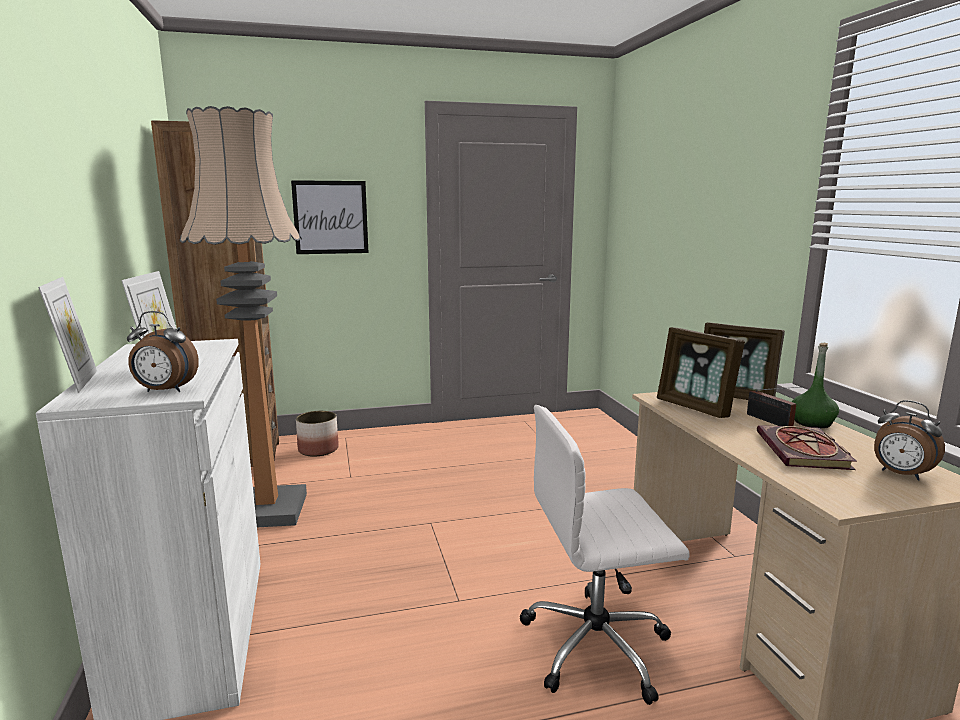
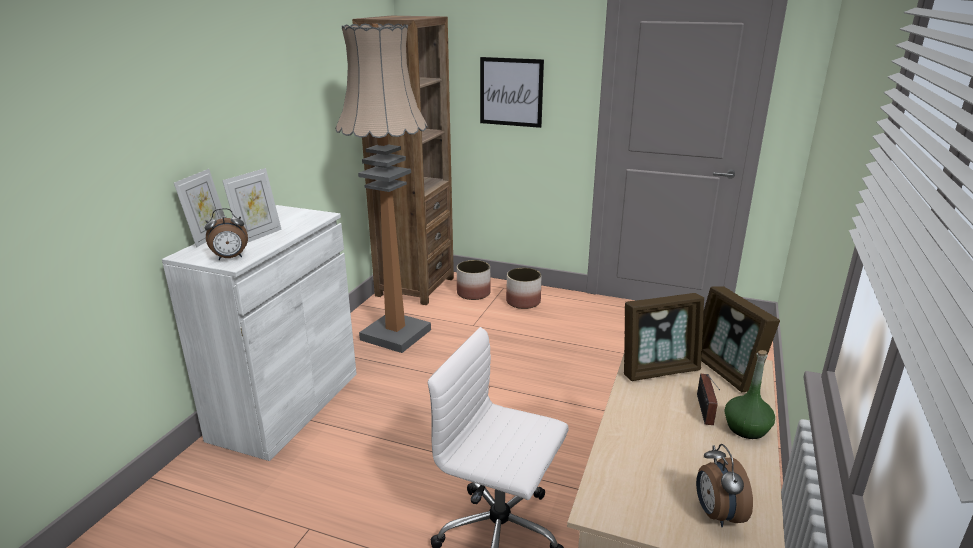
camera: 35 degrees right, 10 degrees up
(164, 391) = (230, 258): alarm clock -> alarm clock turned 60 degrees counterclockwise
(380, 444) = (523, 302): none -> planter
(695, 407) = (659, 370): picture frame -> picture frame turned 105 degrees counterclockwise
(805, 452) = (670, 454): book -> none

